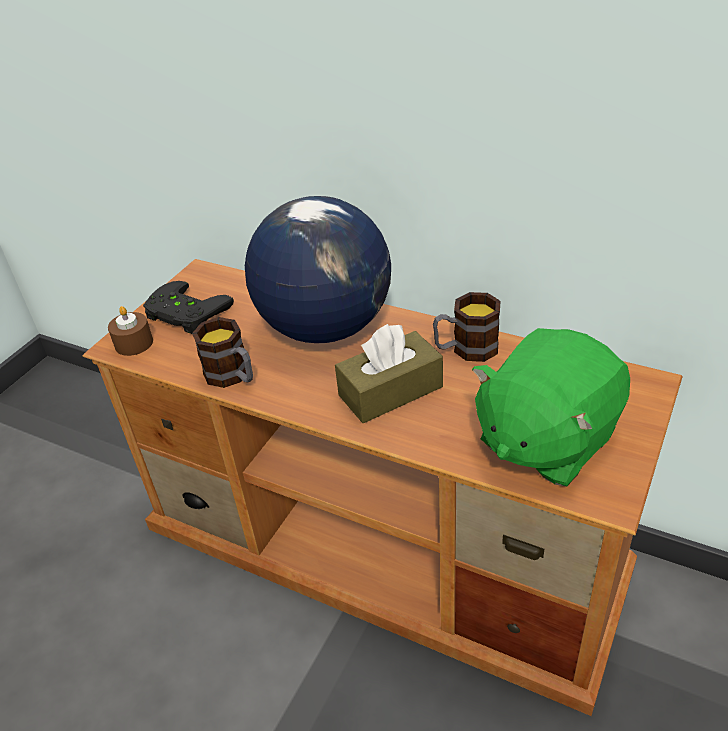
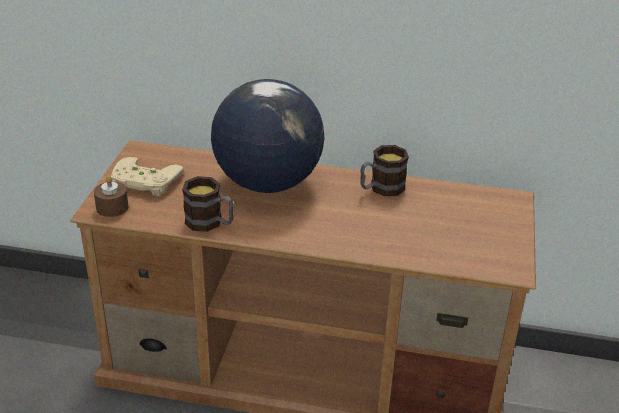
camera: 20 degrees left, 5 degrees down
(184, 314) = (144, 182): black game controller -> beige game controller
(390, 391) = (338, 221): brown tissue box -> none
(545, 439) = (459, 240): green plush toy -> none

